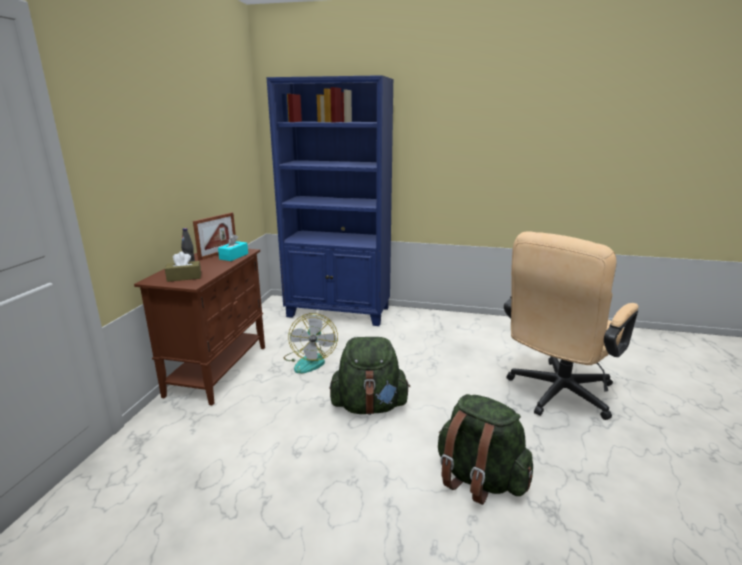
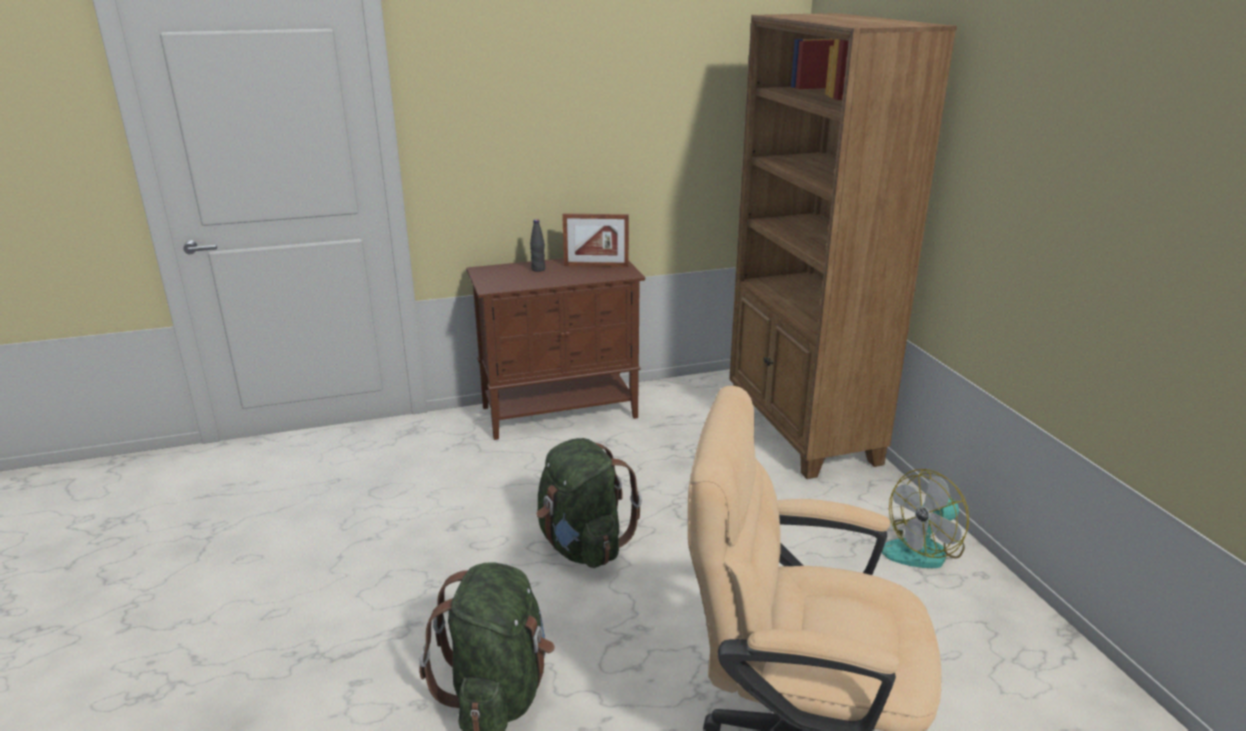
camera: 60 degrees right, 5 degrees up
(184, 277) = (505, 278): brown tissue box -> none
(234, 256) = (598, 274): turquoise tissue box -> none
(310, 360) = (642, 460): fan -> fan (924, 549)
(339, 312) = (802, 430): blue bookcase -> brown bookcase

